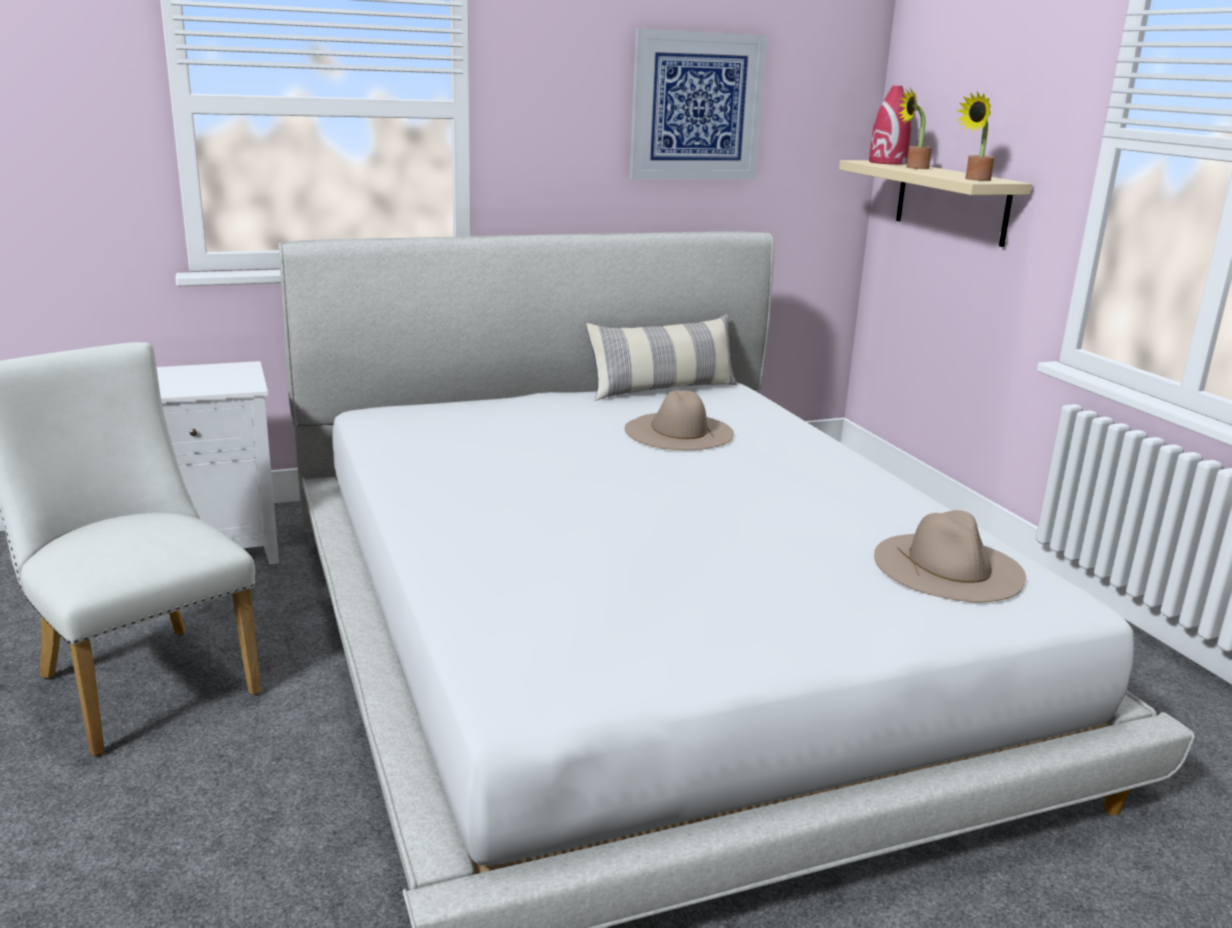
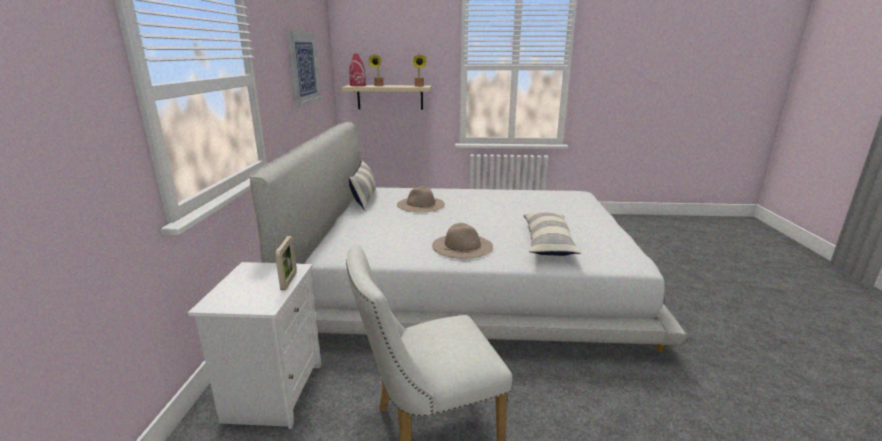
camera: 65 degrees left, 0 degrees up
(204, 390) = (289, 281): none -> picture frame
(557, 569) = (547, 242): none -> pillow
(949, 566) = (560, 197): beige hat -> beige hat (462, 245)

